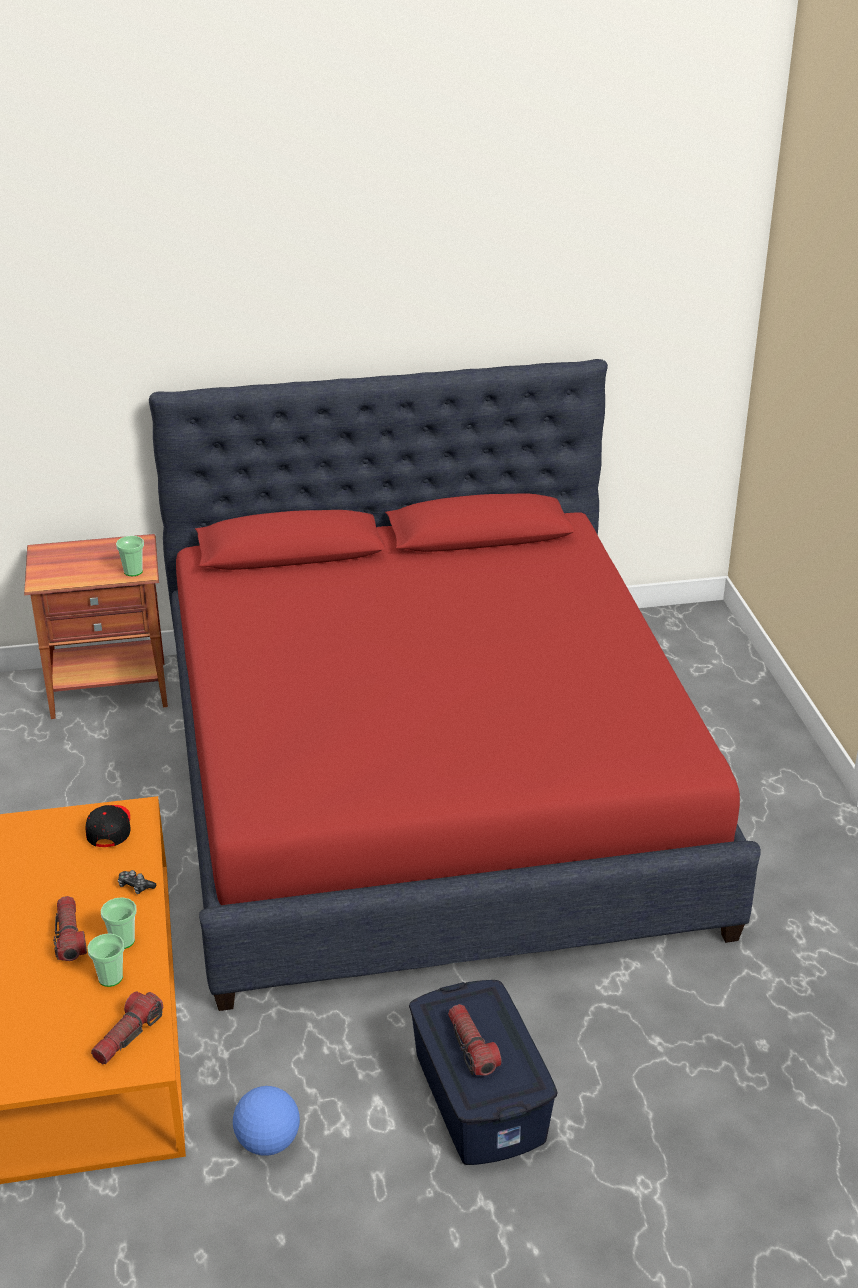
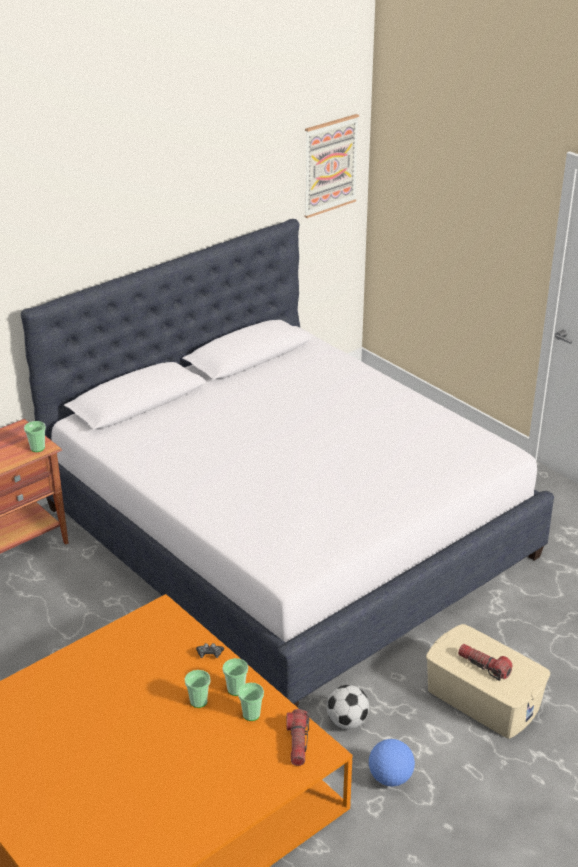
camera: 30 degrees left, 0 degrees up
(69, 936) = (198, 701): flashlight -> cup
(109, 829) = (154, 626): black cap -> none
(281, 1048) = (347, 721): none -> football
(428, 783) = (287, 531): red bed -> white bed
(480, 1096) = (483, 698): blue storage box -> beige storage box
(684, 295) = (330, 165): none -> picture

